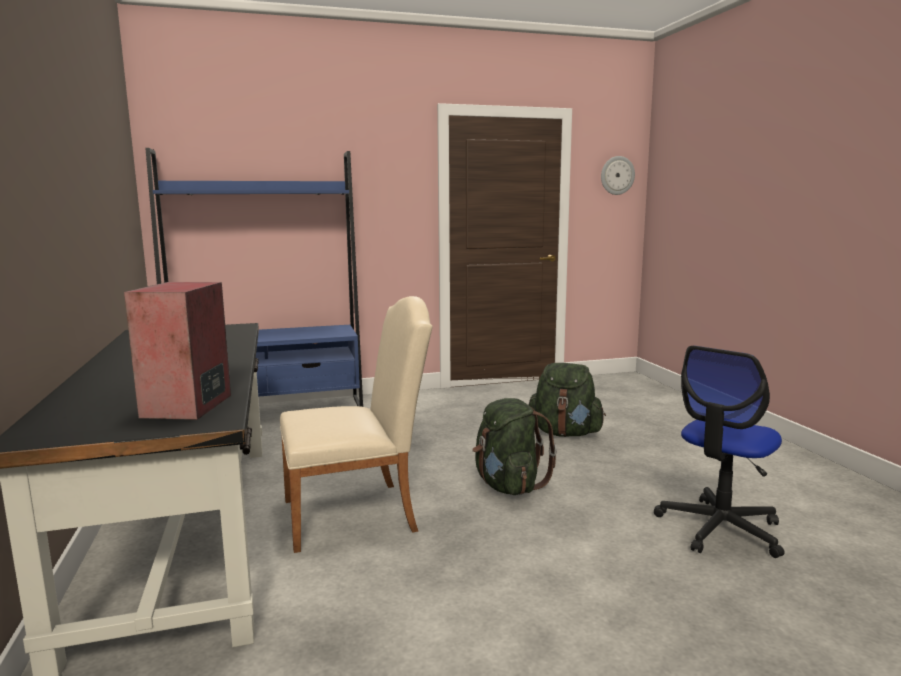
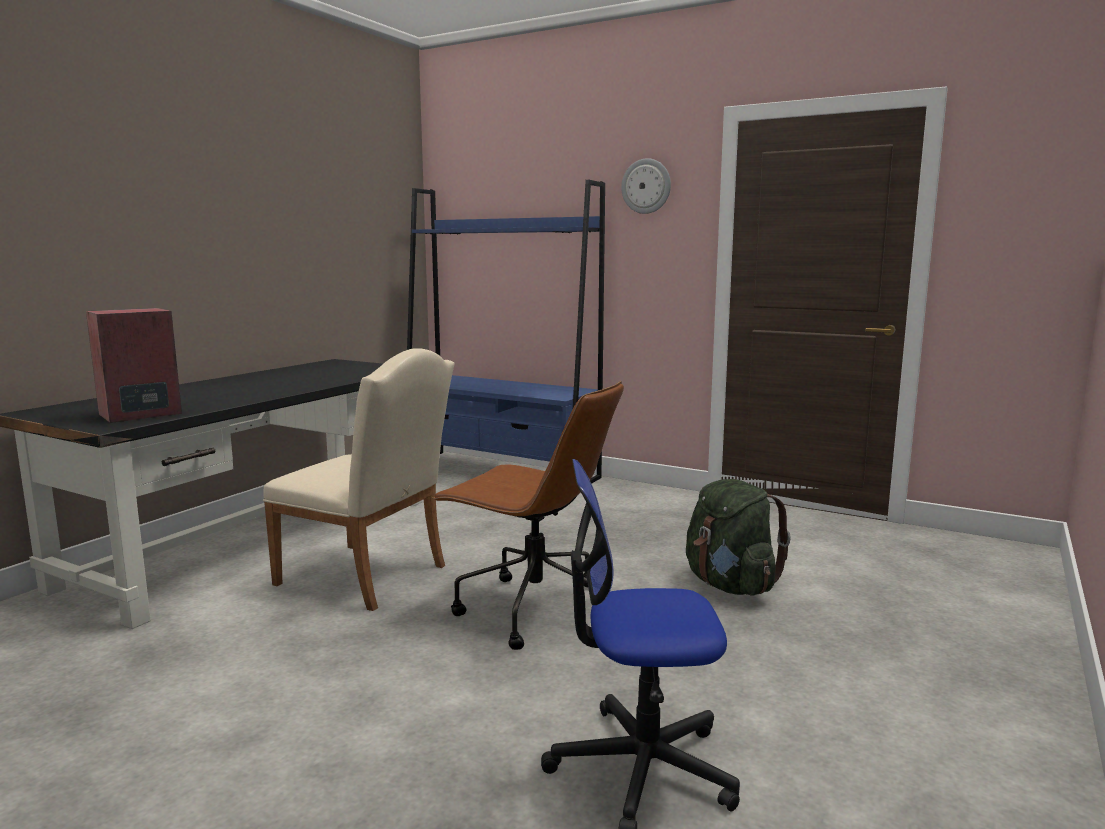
camera: 45 degrees right, 0 degrees up
(508, 486) = (533, 610): green backpack -> brown office chair
(617, 175) = (1038, 194): wall clock -> wall clock (646, 186)

